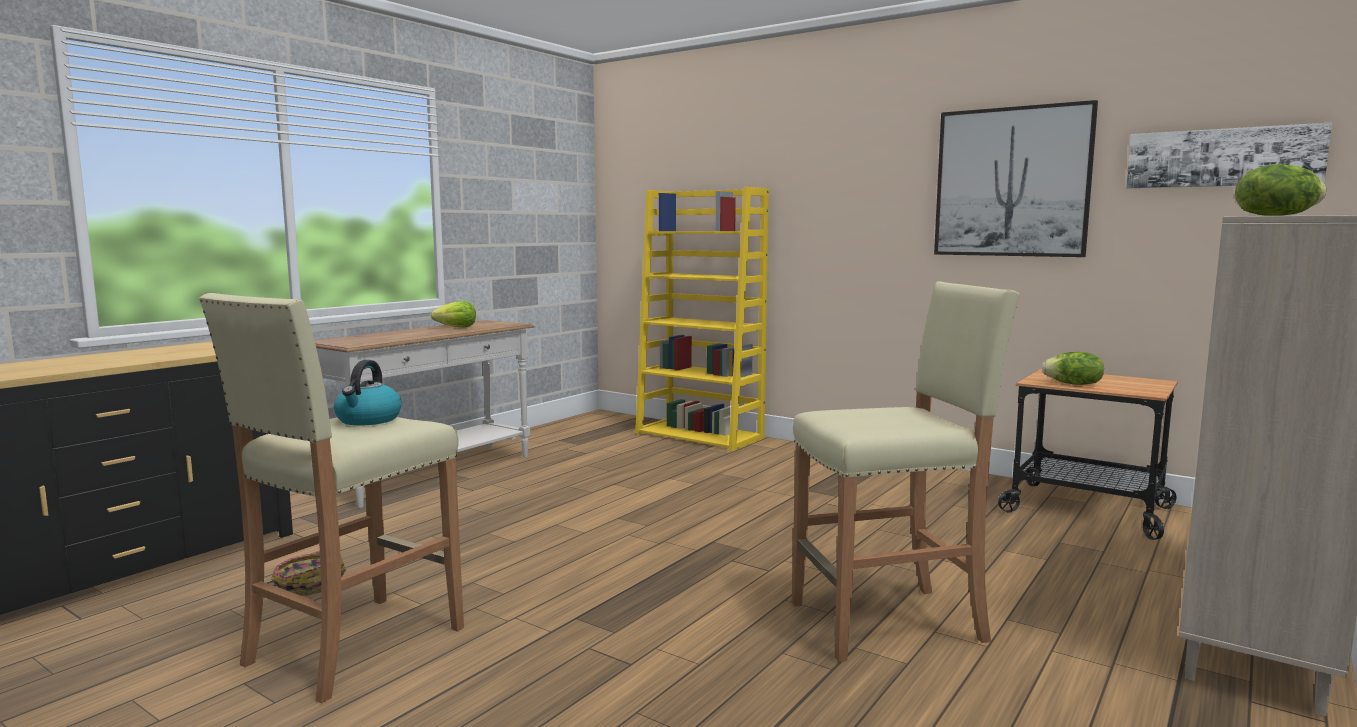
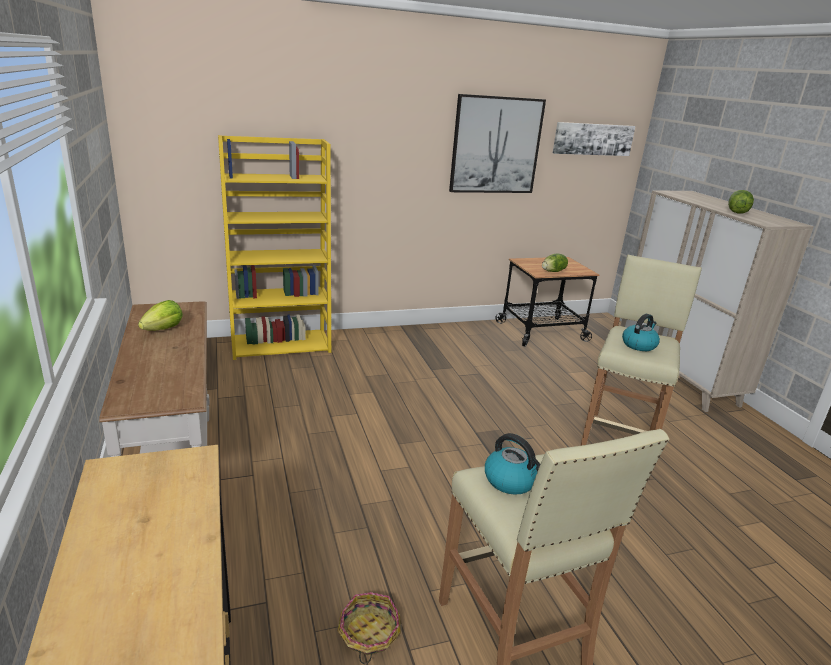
camera: 55 degrees left, 15 degrees up
(868, 418) = (639, 345): none -> kettle

